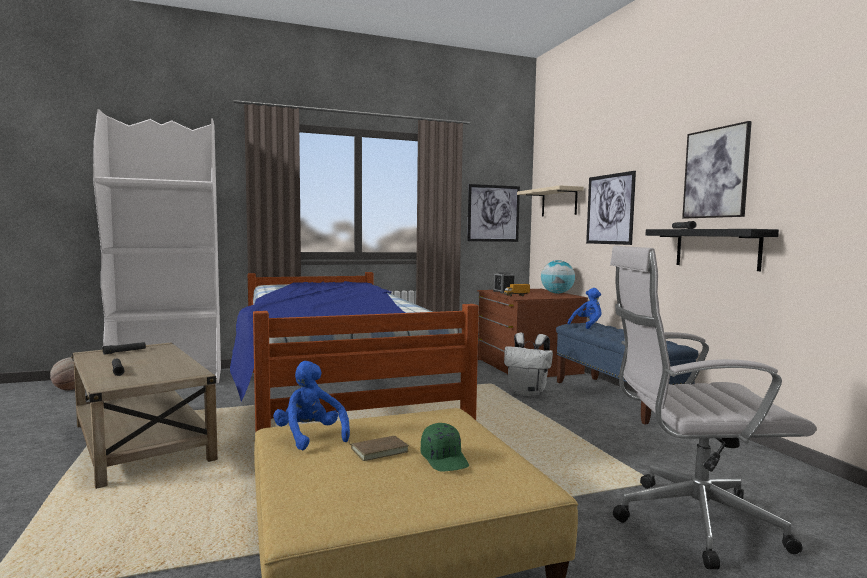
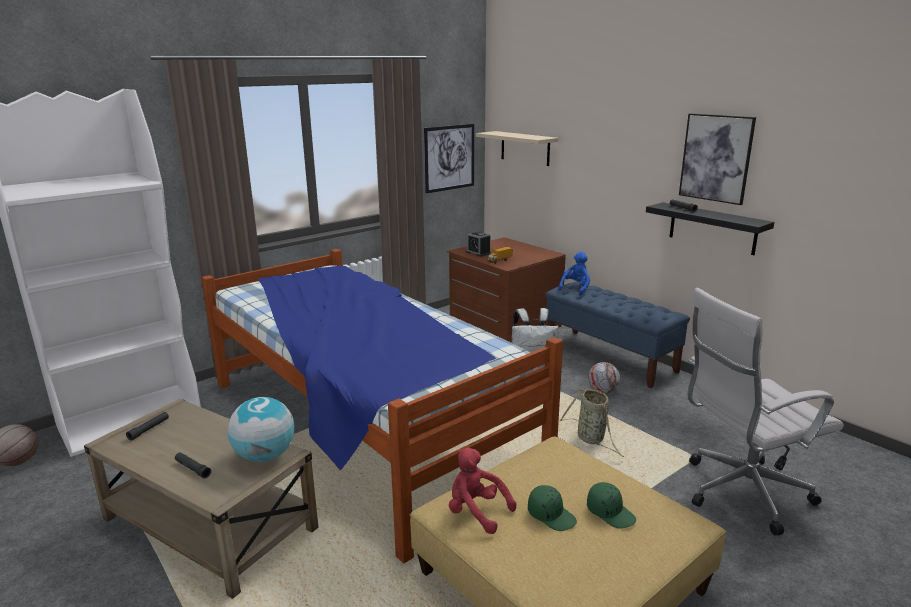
camera: 20 degrees left, 15 degrees up
(310, 436) = (476, 512): blue plush toy -> red plush toy
(379, 450) = (551, 515): brown book -> green cap
(541, 449) = (592, 439): none -> basket
(557, 293) = (530, 248): globe -> globe (265, 456)
(587, 419) = (603, 391): none -> football
(610, 209) = (592, 168): picture -> none

